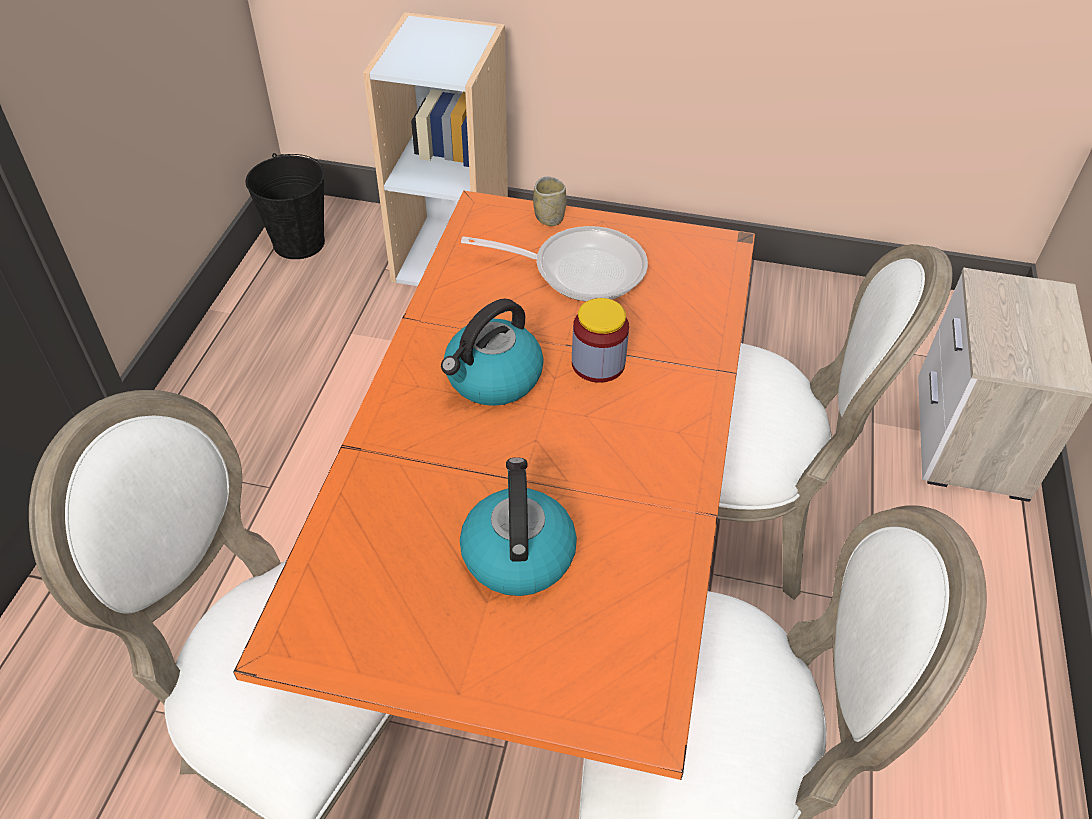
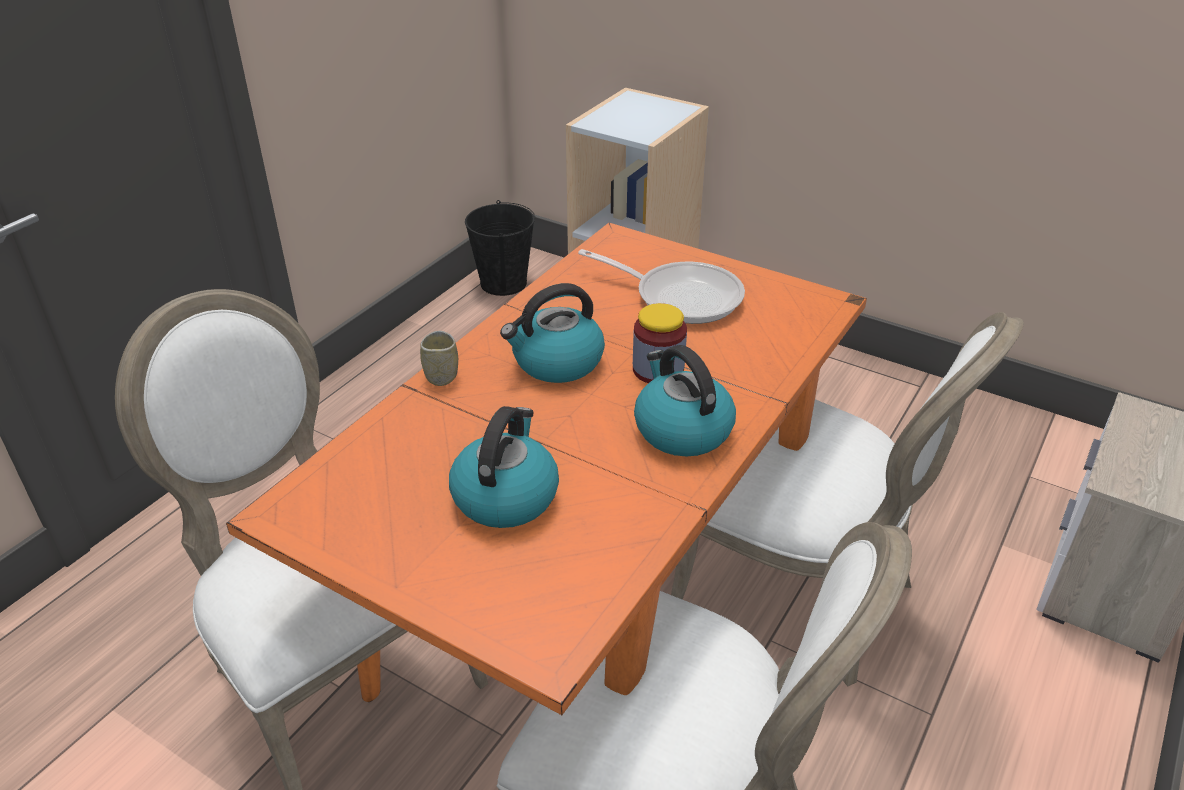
camera: 20 degrees right, 10 degrees down
(549, 218) = (674, 254): cup -> cup (441, 376)
(652, 429) = (681, 429): none -> kettle

